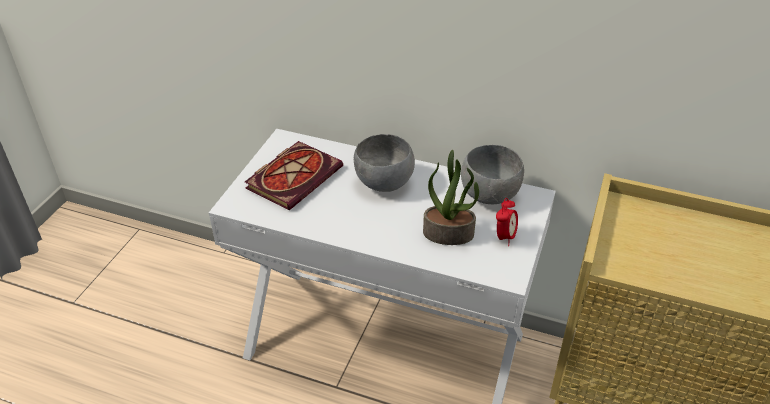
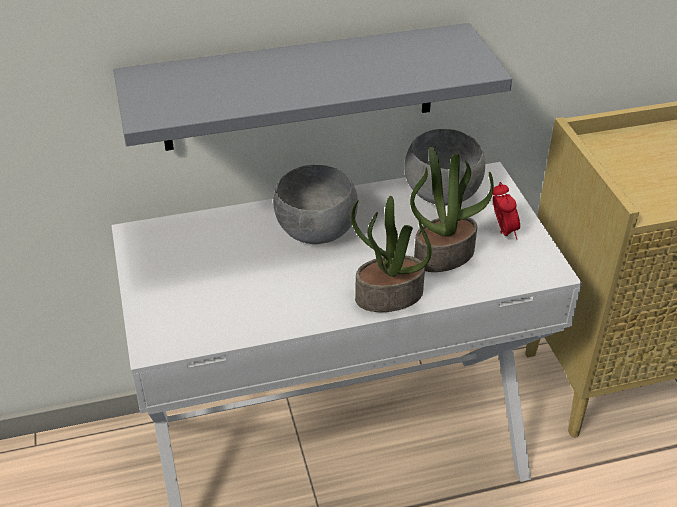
camera: 35 degrees left, 0 degrees up
(294, 176) = (199, 272): book -> none
(386, 242) = (388, 297): none -> potted plant
(407, 80) = (299, 88): none -> grey shelf

